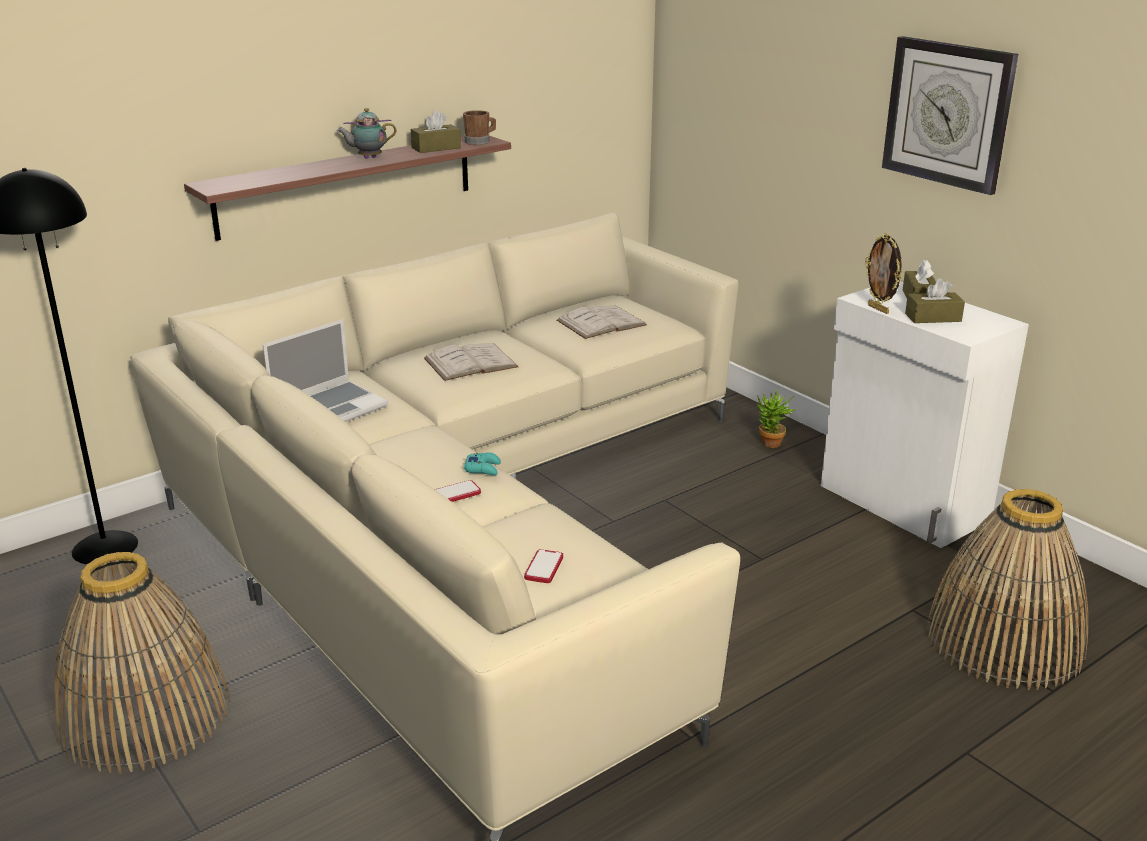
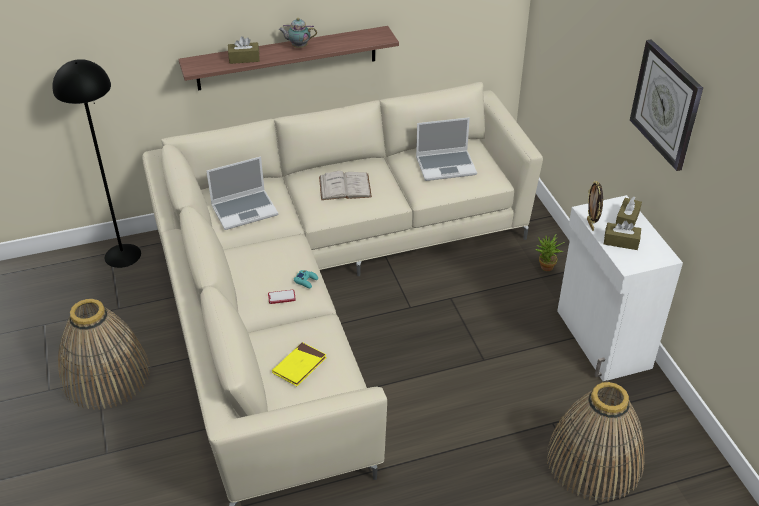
camera: 20 degrees right, 15 degrees up
(436, 148) = (347, 41): brown tissue box -> brown tissue box (244, 58)
(480, 142) = (379, 38): brown mug -> none
(544, 568) = (299, 366): phone -> yellow book
(601, 323) = (446, 166): white book -> laptop

